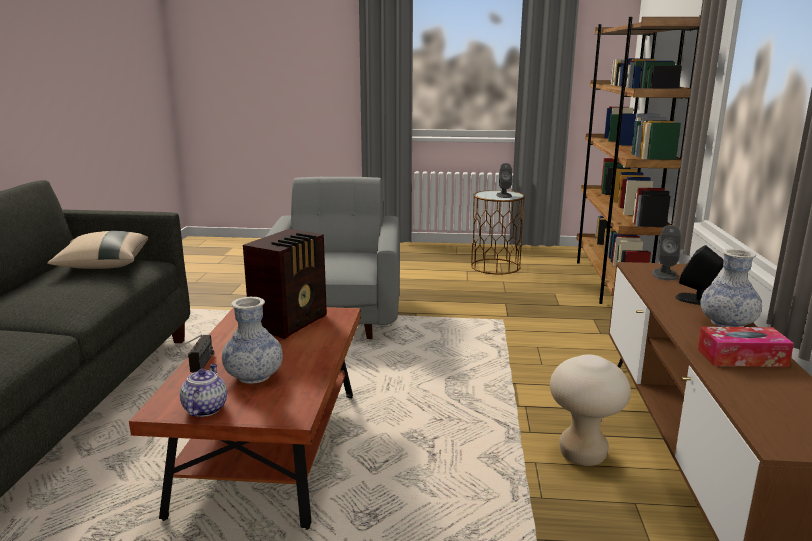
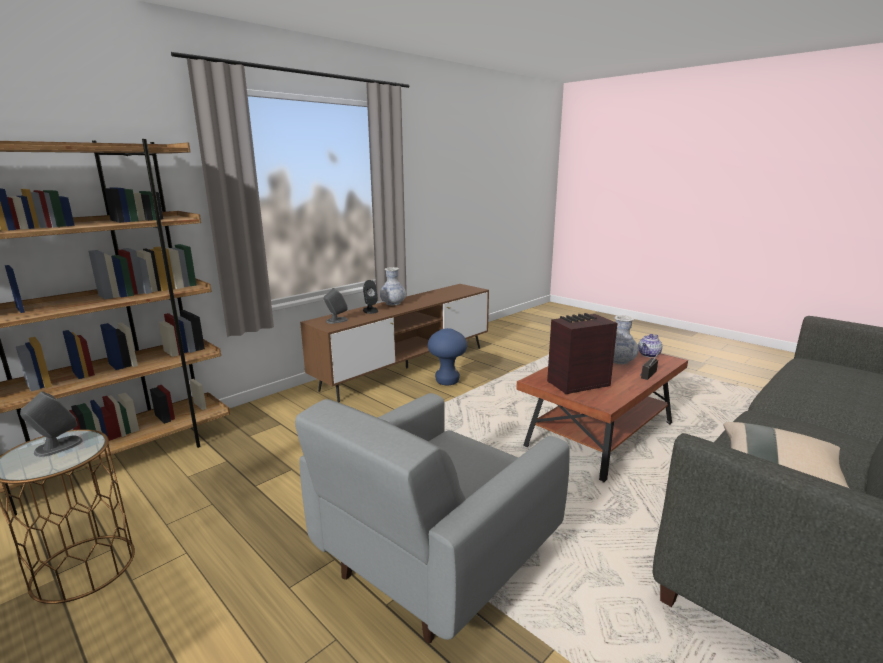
camera: 140 degrees left, 0 degrees up
(582, 455) = (447, 381): beige stool -> blue stool
(741, 357) = (426, 298): tissue box -> none

